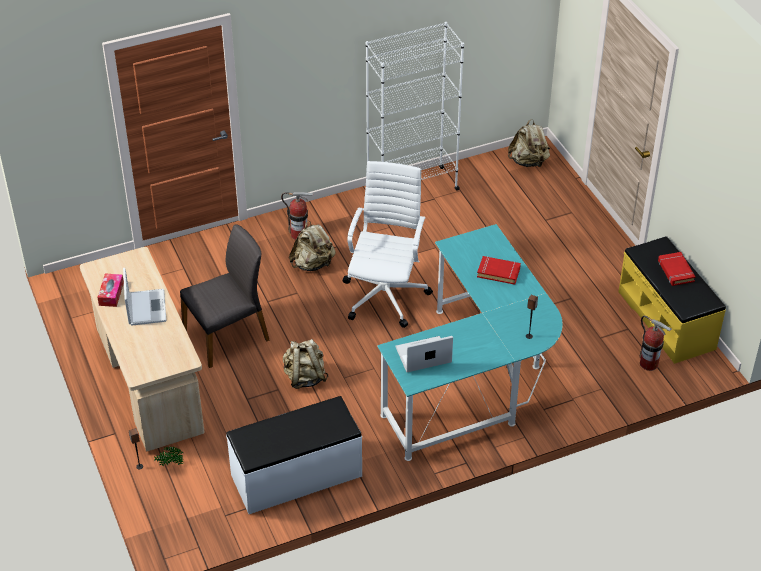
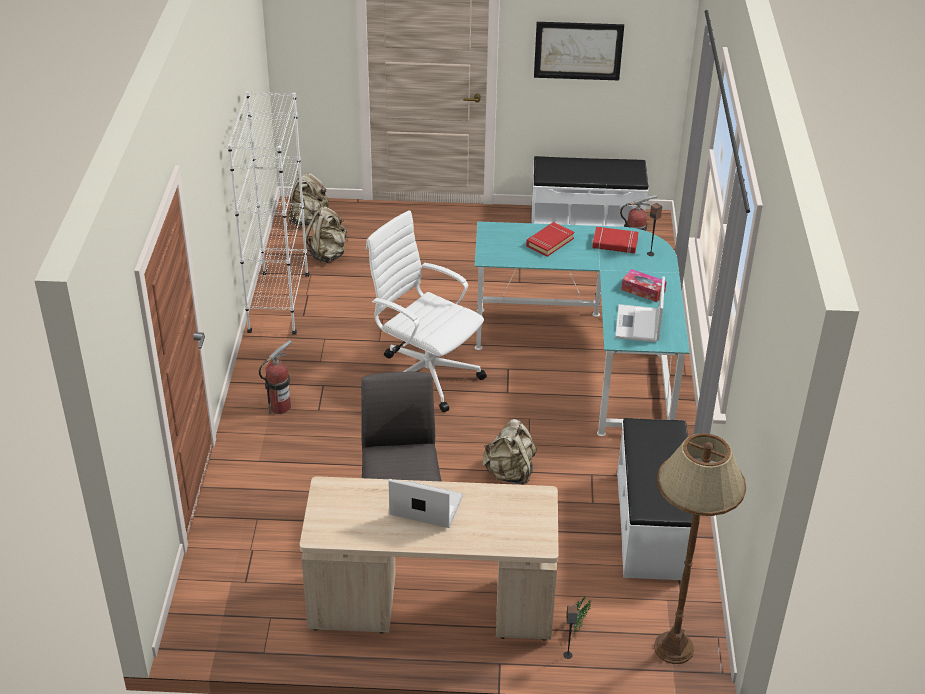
camera: 65 degrees left, 5 degrees down
(111, 294) = (379, 531): tissue box -> tissue box (643, 290)
(174, 523) = (673, 648): none -> brown floor lamp
(313, 264) = (337, 412): beige backpack -> beige backpack (328, 254)
(667, 320) = (586, 222): yellow bench -> white bench
(675, 271) = (584, 167): red book -> red book (615, 243)
(706, 168) = (578, 50): none -> picture

